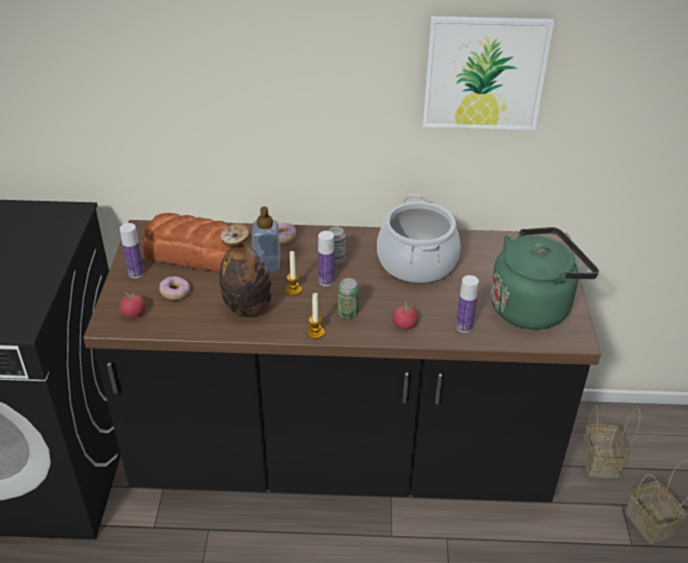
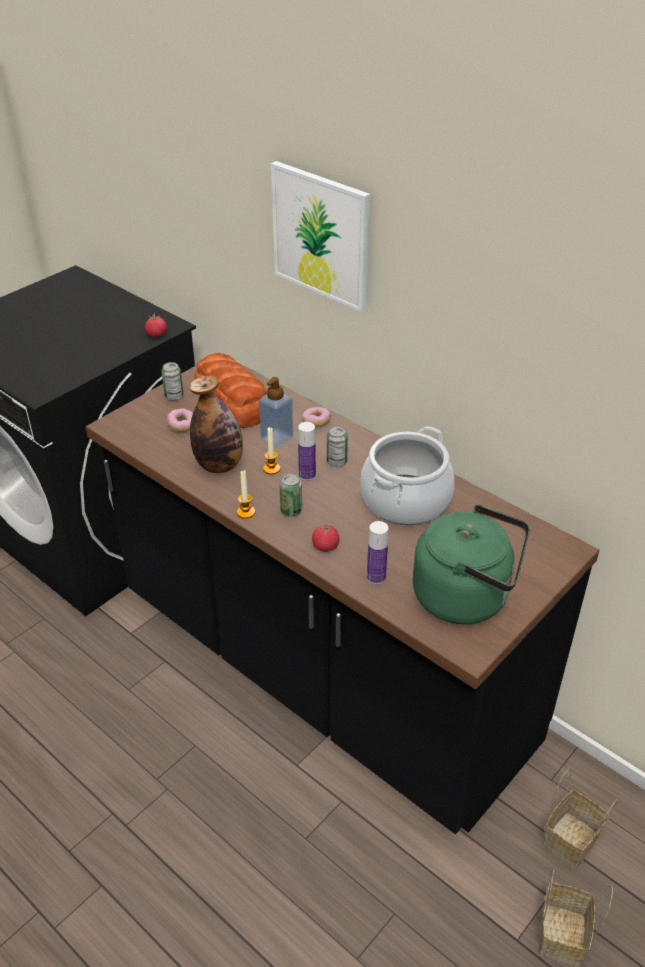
camera: 40 degrees right, 0 degrees up
(134, 313) = (136, 426): tomato -> tomato (156, 335)
(136, 273) = (174, 396): bottle -> can
(484, 73) = (527, 321): picture -> picture (321, 235)

